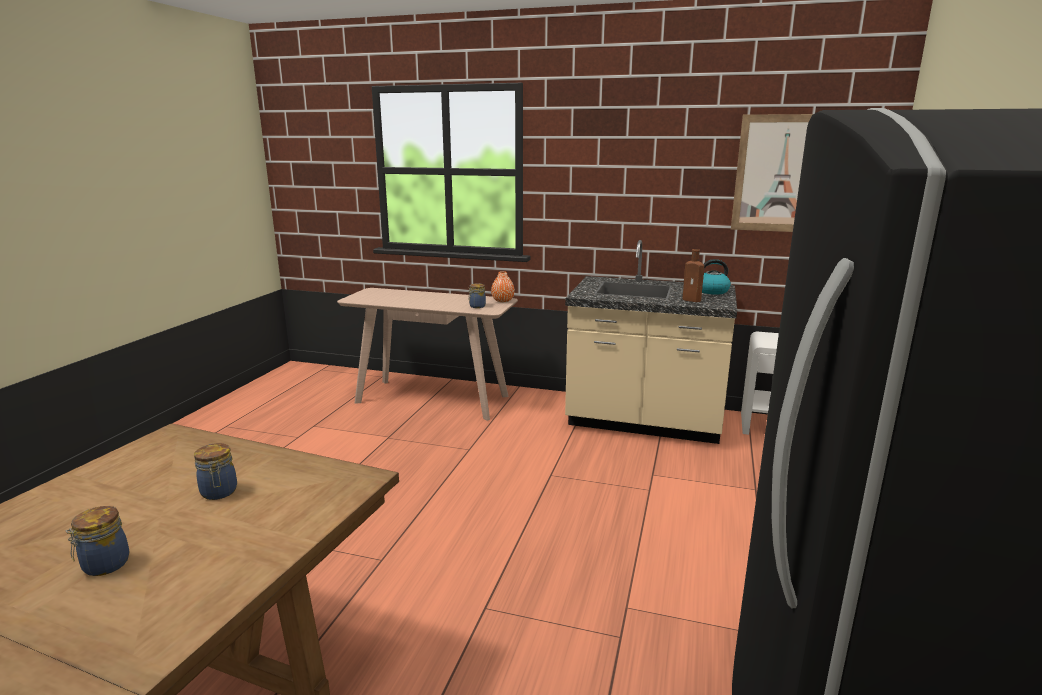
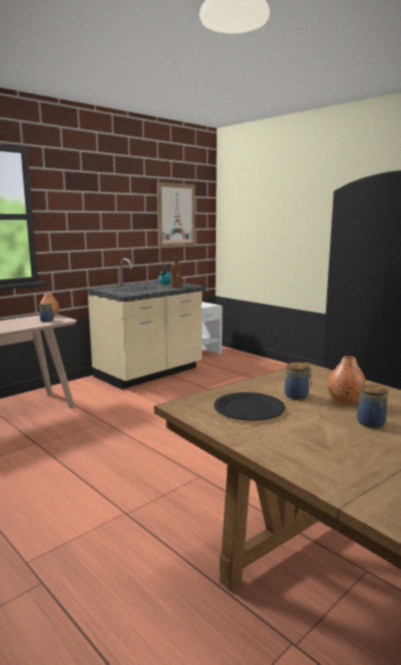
camera: 60 degrees left, 5 degrees down
(162, 471) = (249, 408): none -> black plate
(202, 532) = (345, 401): none -> orange vase

